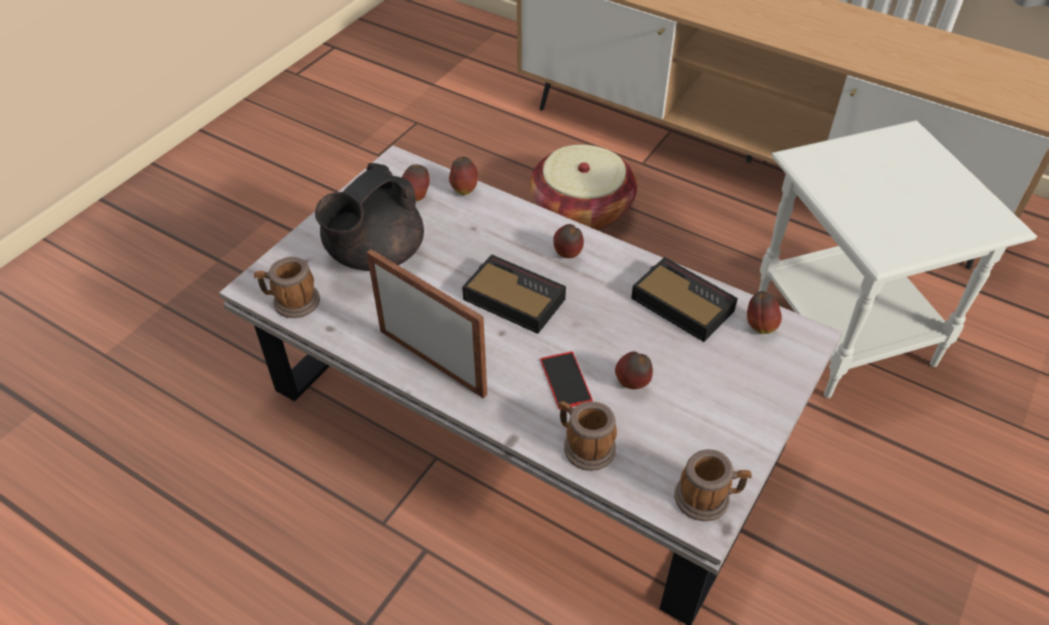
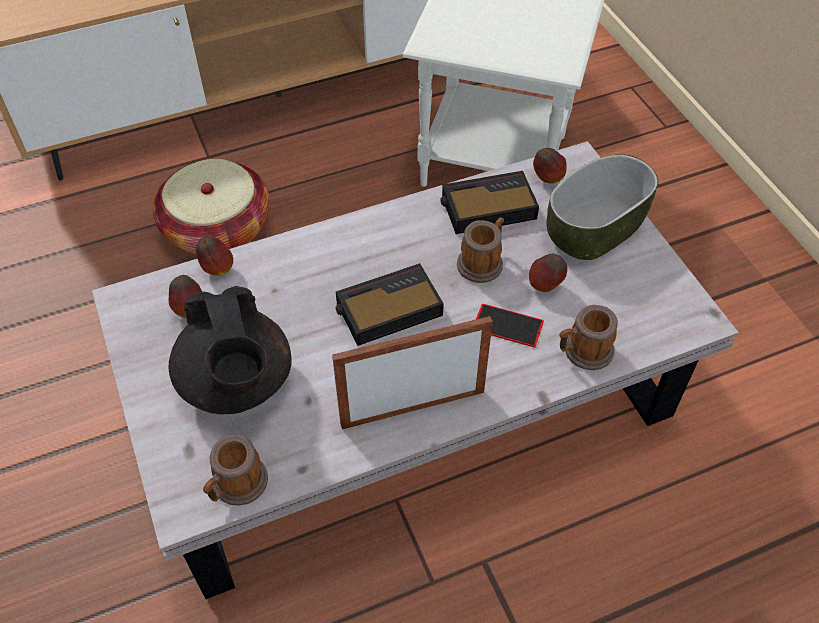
camera: 55 degrees left, 5 degrees up
(568, 255) = (371, 245): apple -> none
(708, 498) = (682, 306): mug -> mug (482, 262)
(734, 388) = (594, 230): none -> bowl

